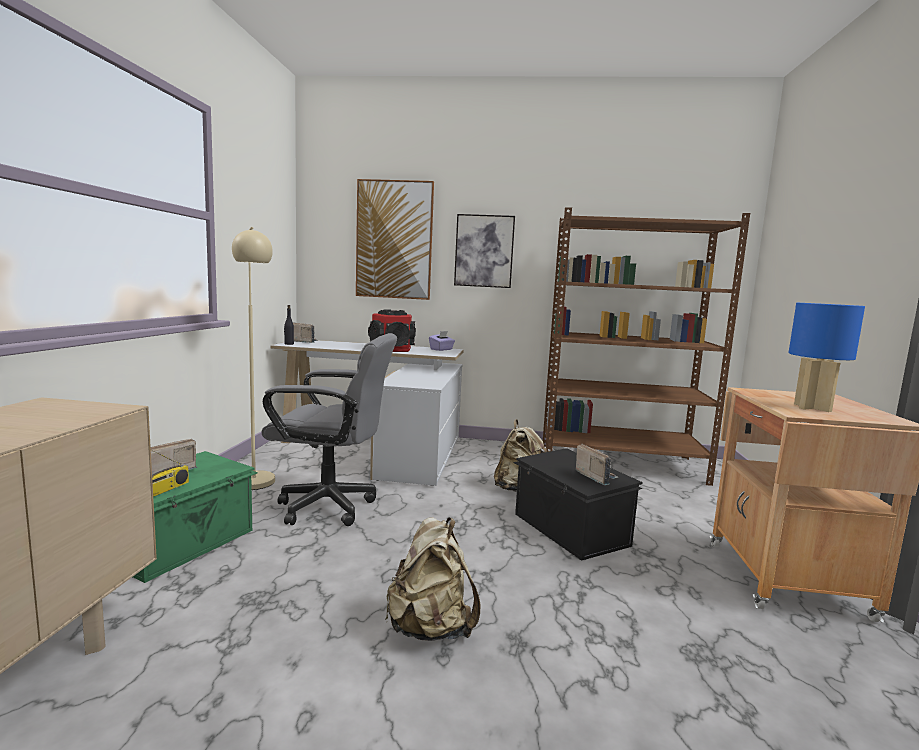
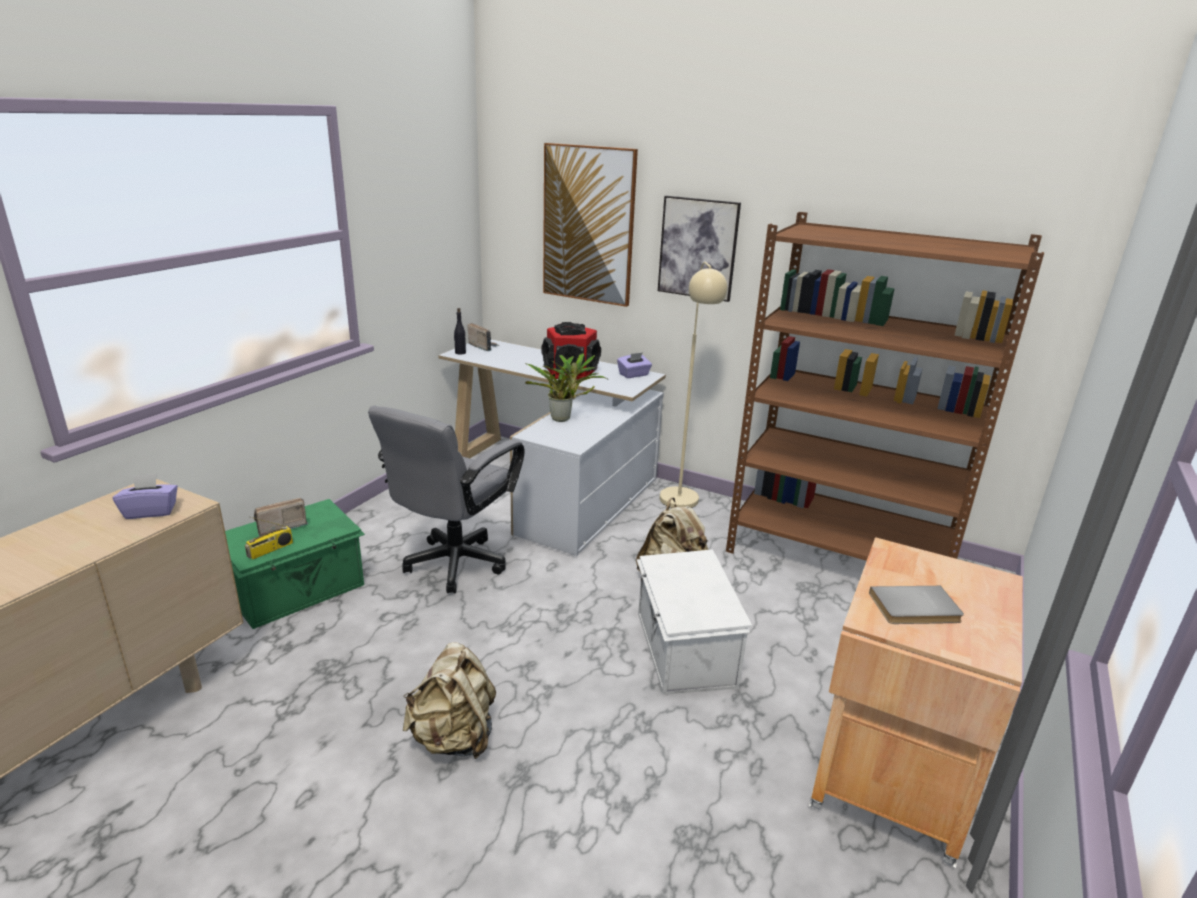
camera: 20 degrees right, 15 degrees up
(66, 414) = (151, 511): none -> purple tissue box
(255, 487) = (394, 526): beige floor lamp -> beige floor lamp (681, 506)
(333, 507) = (453, 568): grey office chair -> grey office chair turned 90 degrees clockwise
(405, 376) = (563, 419): none -> potted plant
(569, 530) = (683, 649): black storage box -> white storage box
(595, 477) = (702, 606): radio -> none
(812, 408) = (915, 609): blue table lamp -> grey book

